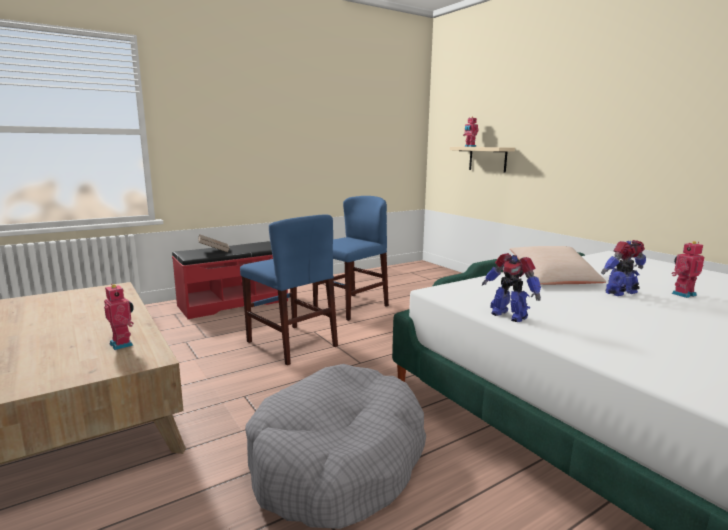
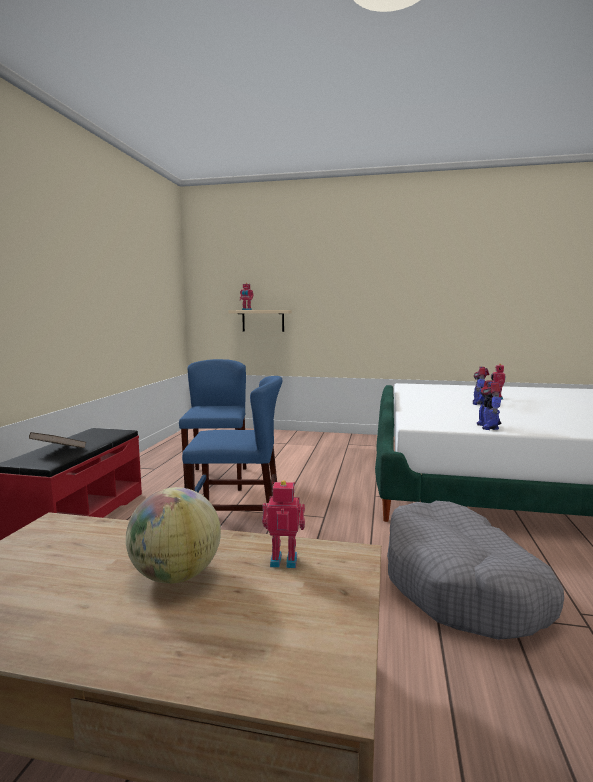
camera: 45 degrees left, 5 degrees down
(78, 328) = (176, 575): none -> globe
(509, 315) = (488, 427): toy robot -> toy robot turned 90 degrees clockwise
(553, 278) = (431, 403): beige pillow -> none

